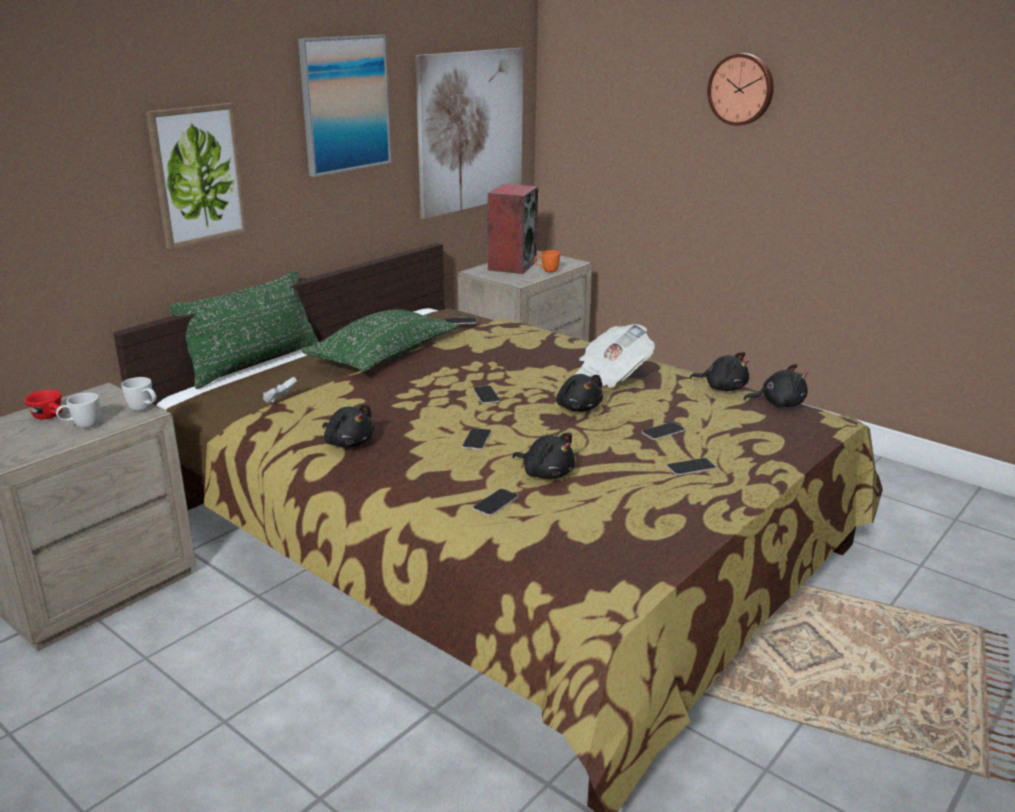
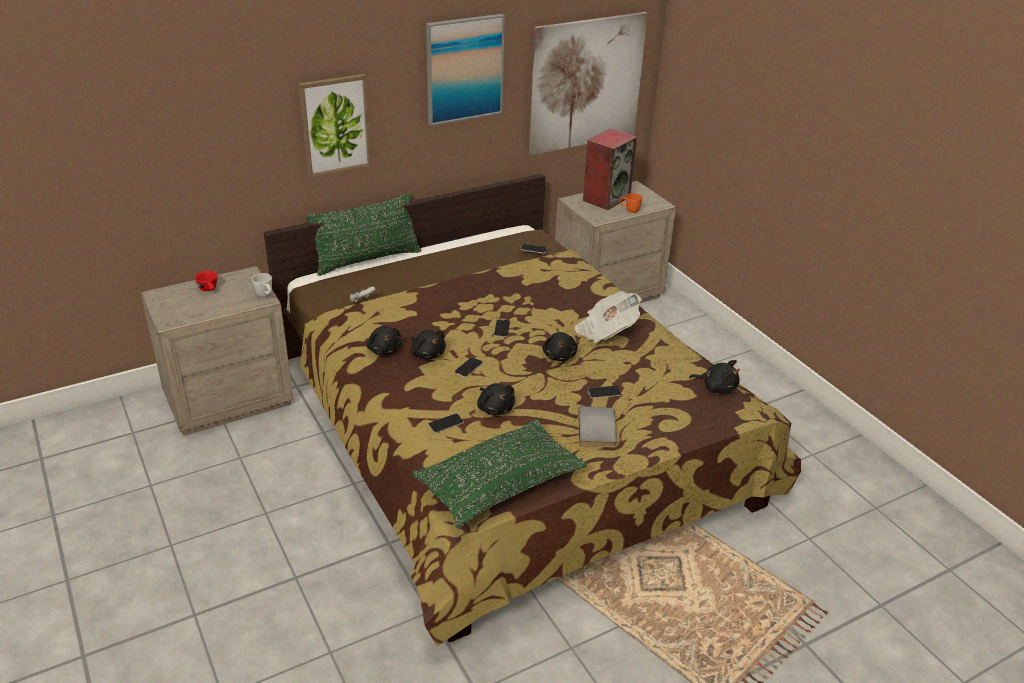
camera: 20 degrees right, 10 degrees up
(81, 426) = (223, 302): white mug -> none
(384, 356) = (458, 272): green pillow -> green pillow (500, 484)
(691, 467) = (599, 429): phone -> grey book
(722, 388) = (685, 361): black plush toy -> black plush toy (427, 354)
(741, 89) = (802, 95): wall clock -> none

